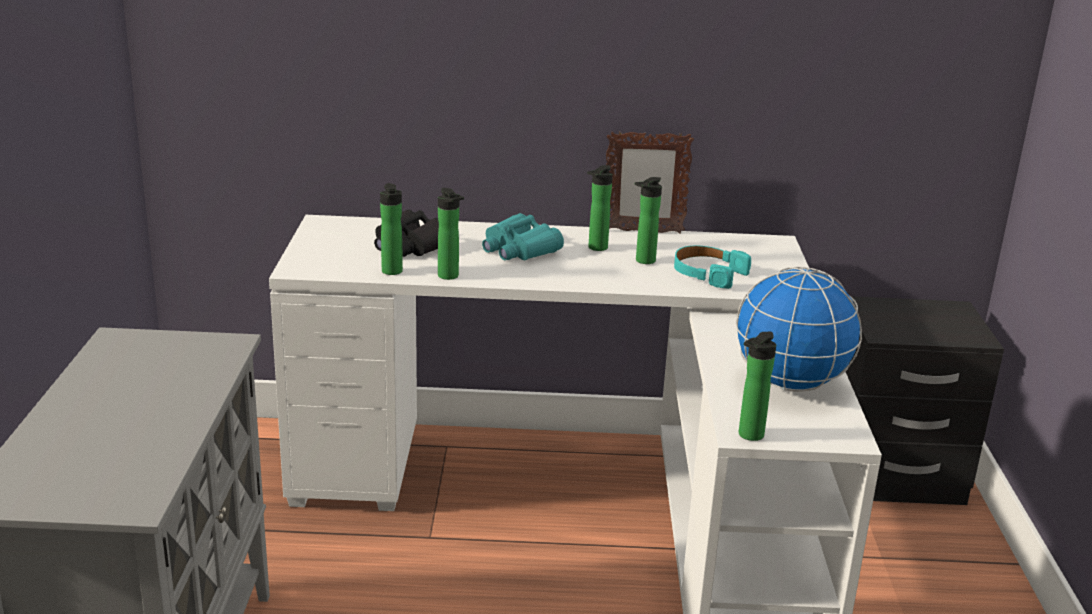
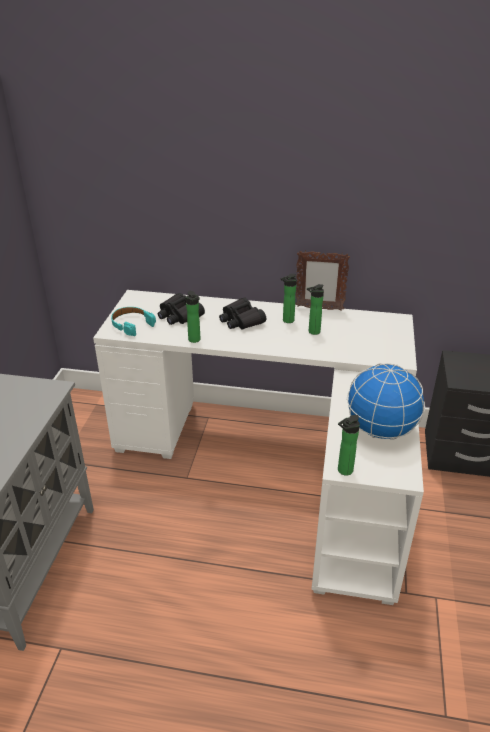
camera: 10 degrees right, 10 degrees up
(393, 272) = (163, 336): bottle -> none
(519, 249) = (241, 320): turquoise binoculars -> black binoculars
(708, 274) = (349, 343): turquoise headphones -> turquoise headphones (131, 324)

